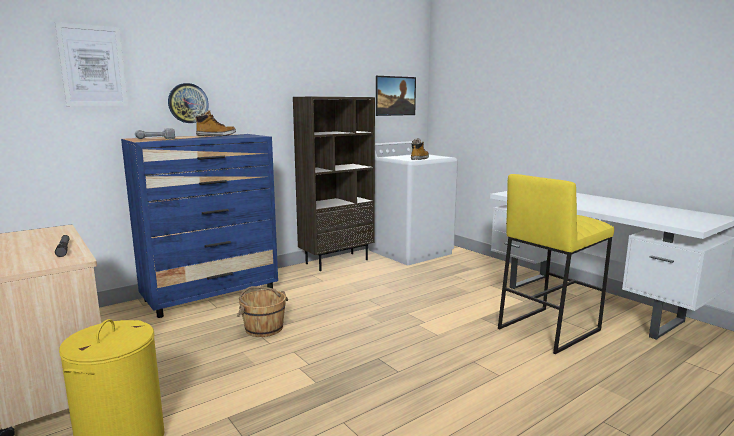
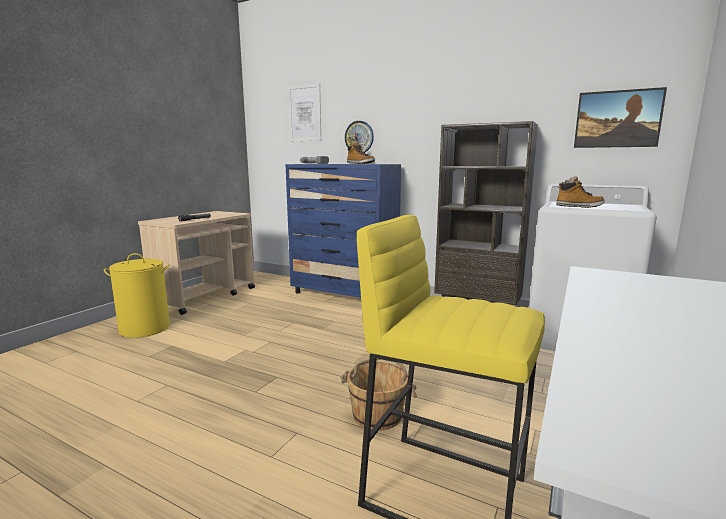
camera: 65 degrees right, 0 degrees up
(263, 328) = (303, 322): brown bucket -> brown bucket (377, 414)

